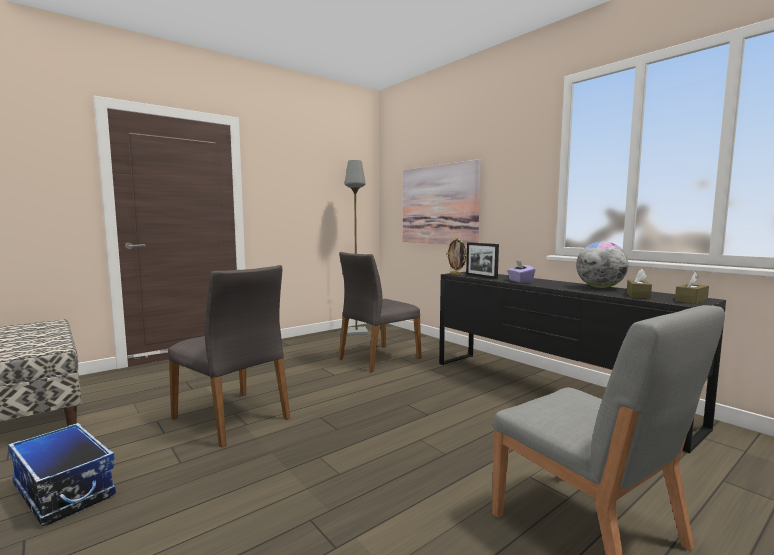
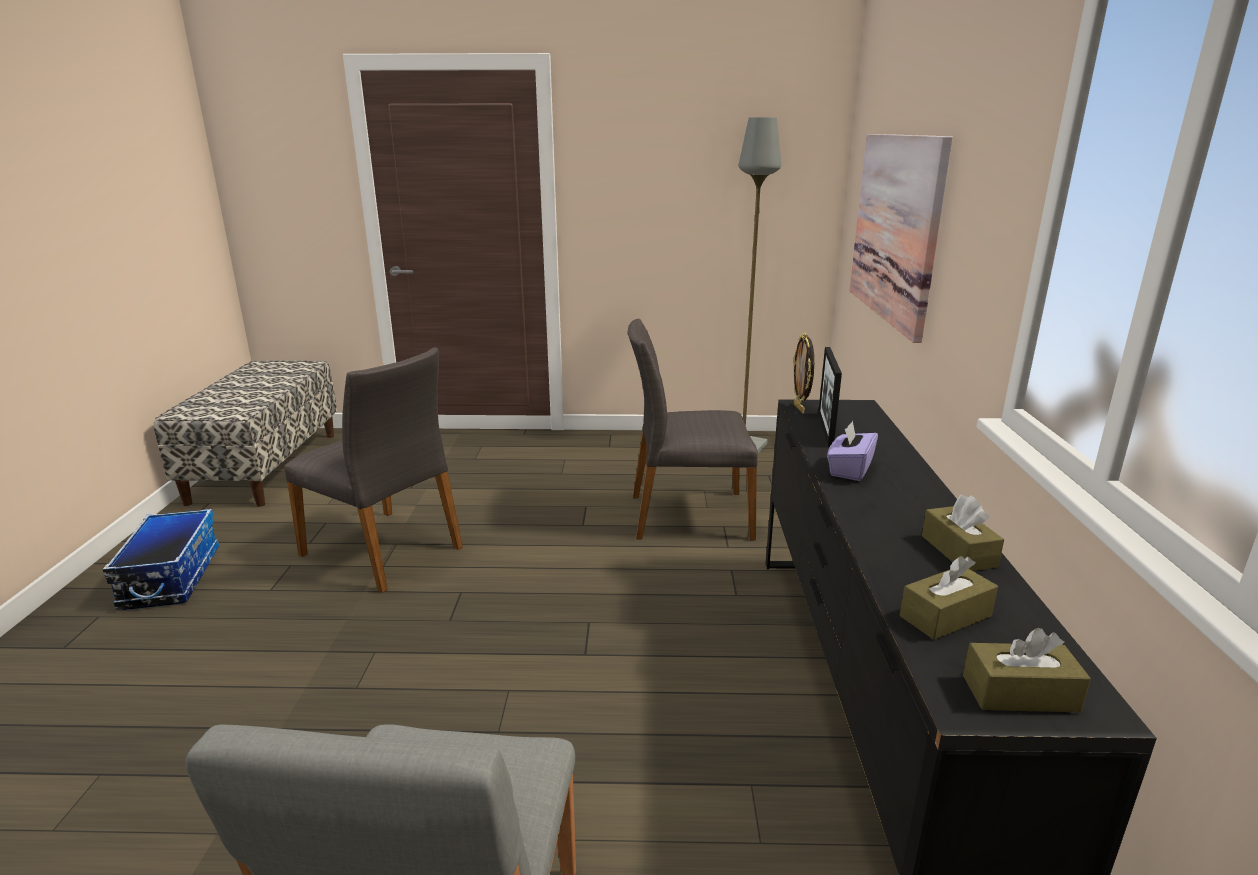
camera: 40 degrees right, 15 degrees up
(233, 418) = (384, 550): grey chair -> grey chair turned 45 degrees counterclockwise
(600, 287) = (958, 551): globe -> brown tissue box

